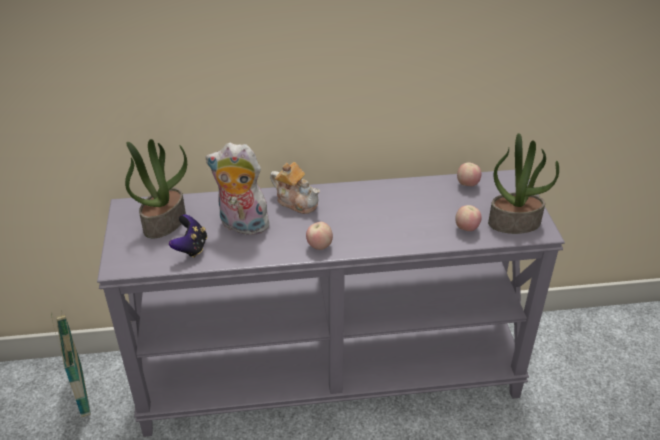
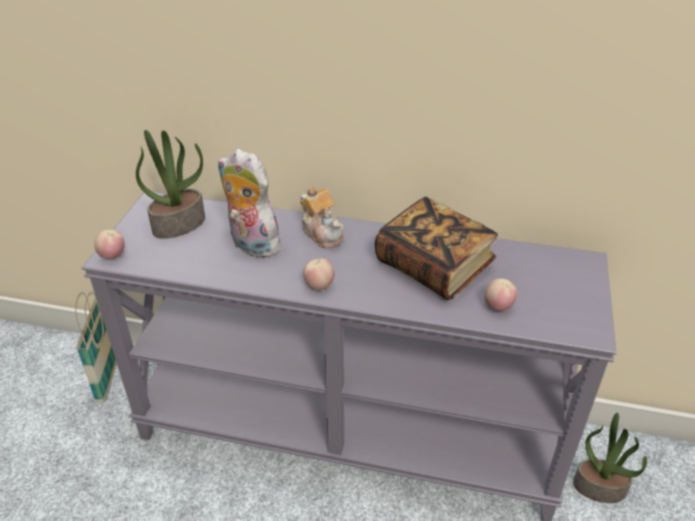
camera: 20 degrees right, 0 degrees up
(191, 248) = (188, 256): game controller -> none
(402, 208) = (434, 266): none -> book
(467, 184) = (526, 256): apple -> apple (113, 256)
(514, 222) = (562, 313): potted plant -> potted plant (599, 487)

